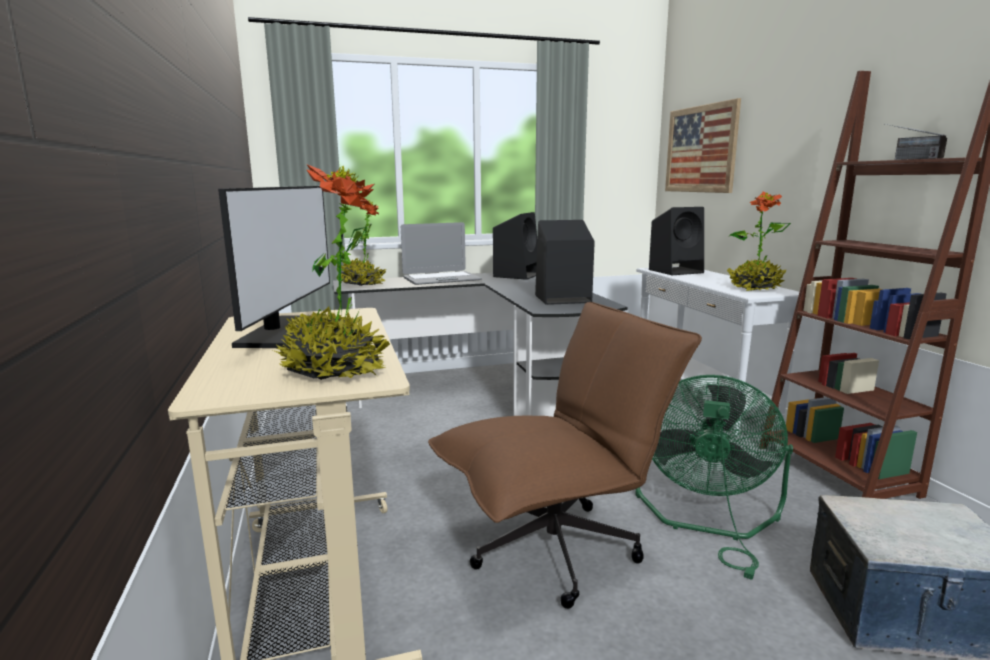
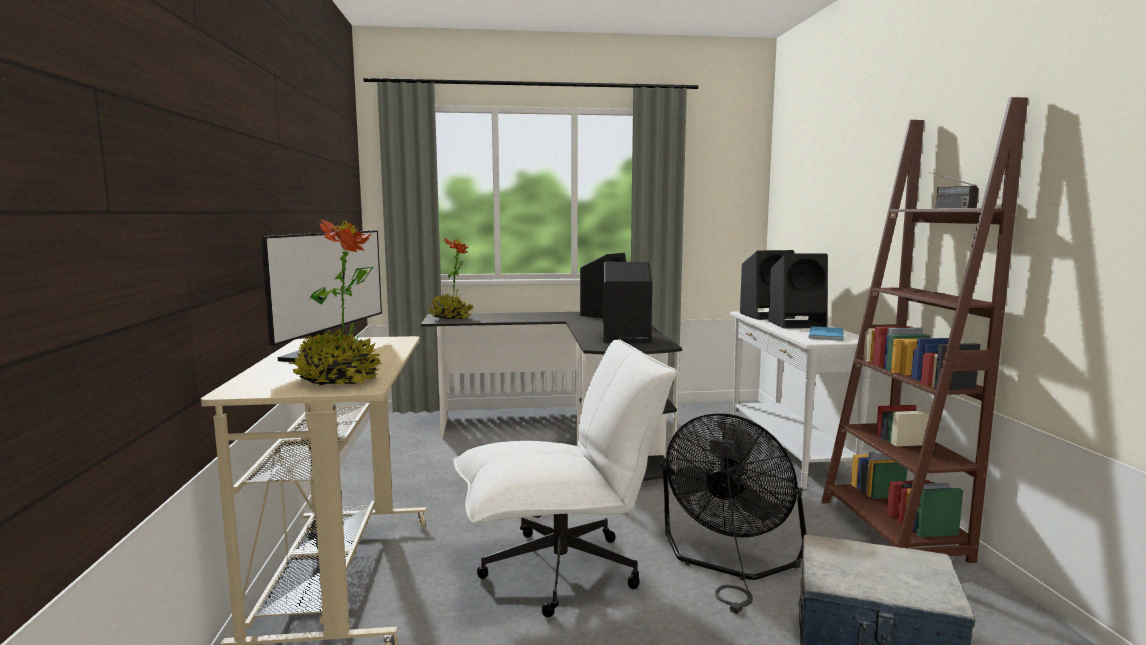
camera: 10 degrees right, 5 degrees down
(441, 279) = (528, 316): laptop -> none
(550, 549) = (557, 570): brown office chair -> white office chair
(700, 149) = (800, 191): picture -> none
(710, 523) = (726, 563): green fan -> black fan
(714, 278) = (798, 324): none -> black speaker
(754, 288) = (827, 335): potted plant -> blue book

